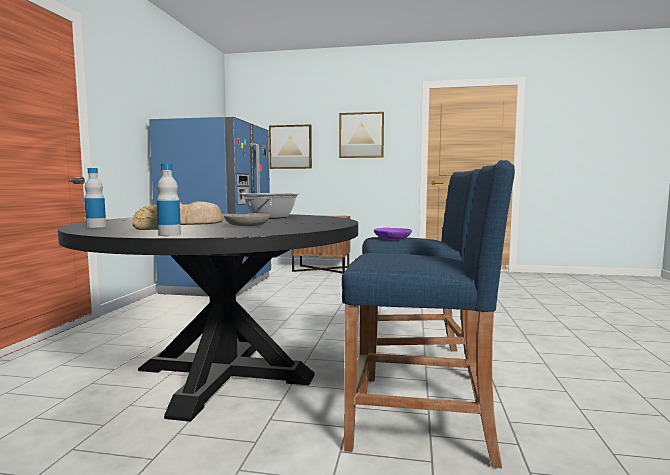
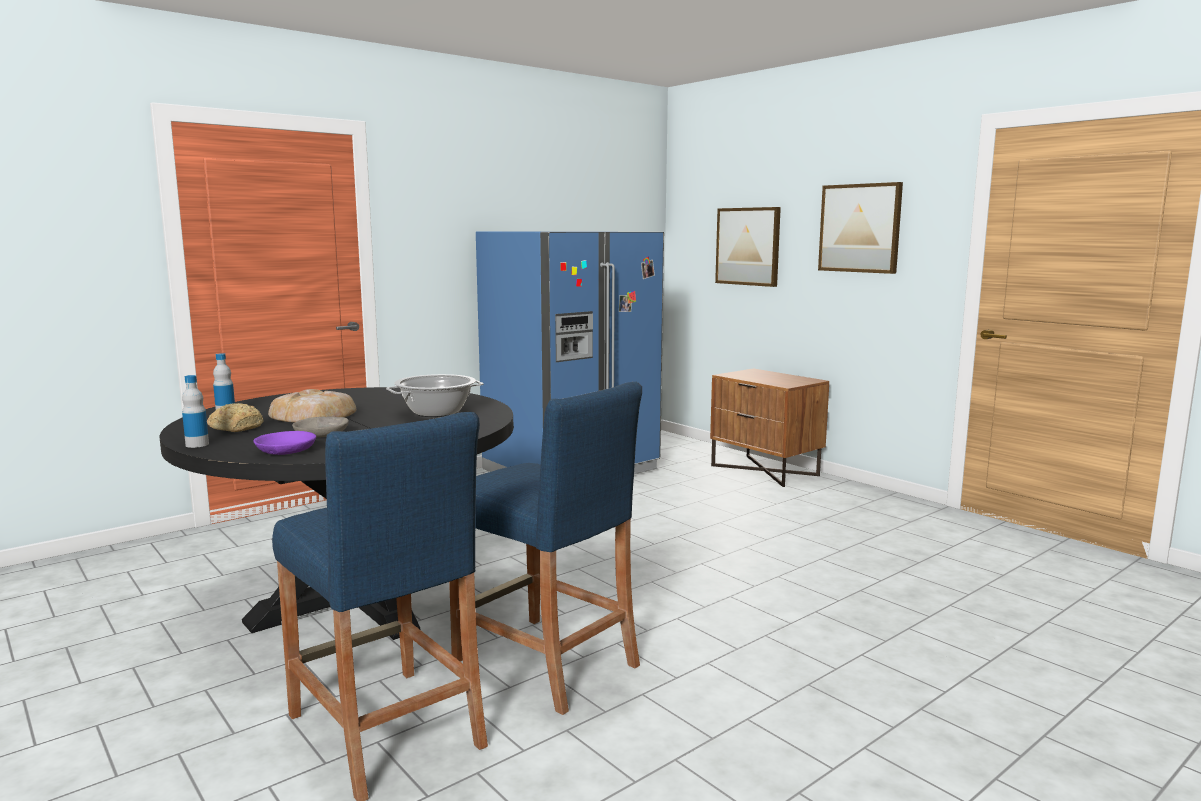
camera: 40 degrees right, 5 degrees up
(392, 238) = (516, 474): purple bowl -> purple bowl (285, 451)

